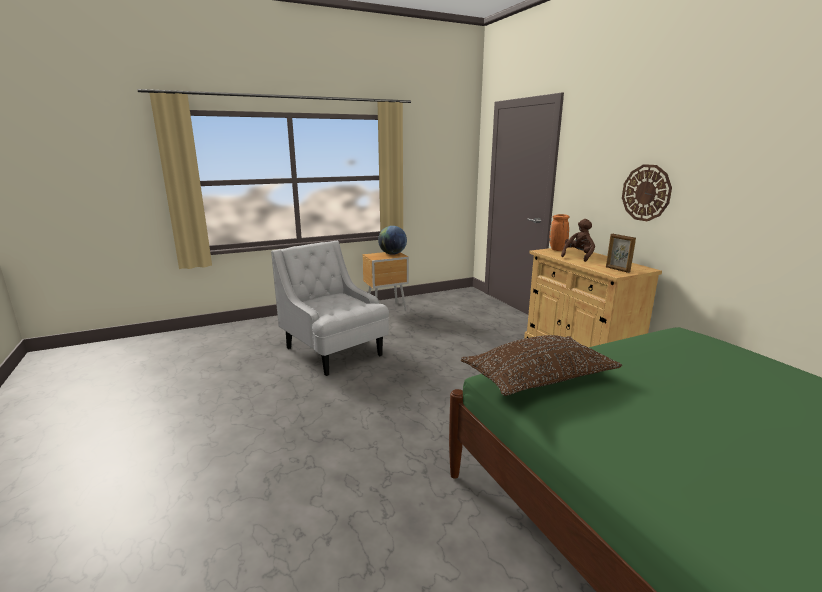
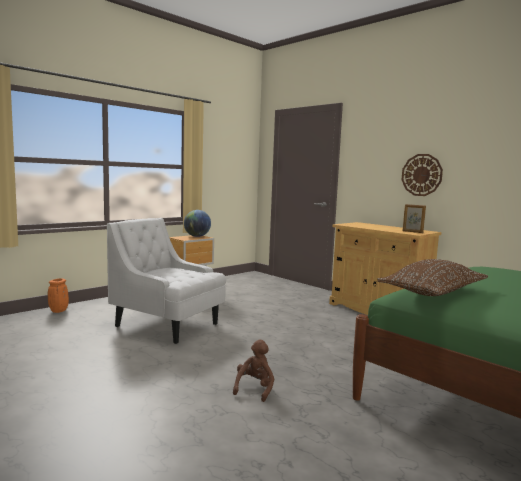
camera: 20 degrees left, 10 degrees down
(558, 250) = (353, 224): orange vase -> orange vase (58, 311)
(578, 256) = (373, 226): brown plush toy -> brown plush toy (254, 388)

